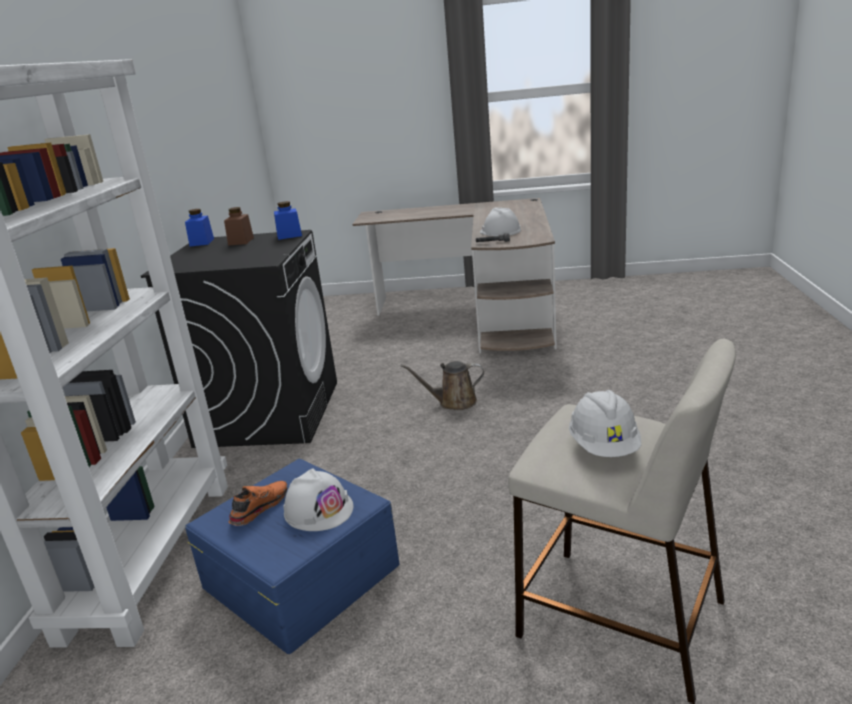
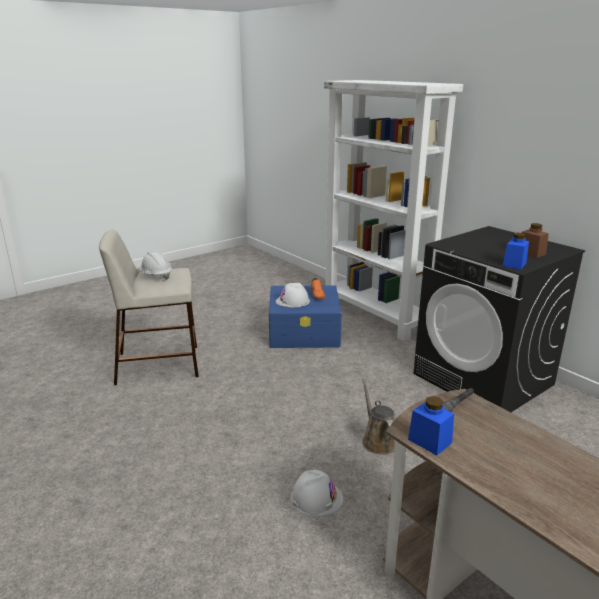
camera: 135 degrees right, 0 degrees up
(202, 242) = (559, 247): blue jar -> blue jar (429, 441)
(453, 402) = (378, 440): brown watering can -> brown watering can turned 60 degrees counterclockwise
(500, 231) = (504, 439): white hard hat -> white hard hat (316, 498)

